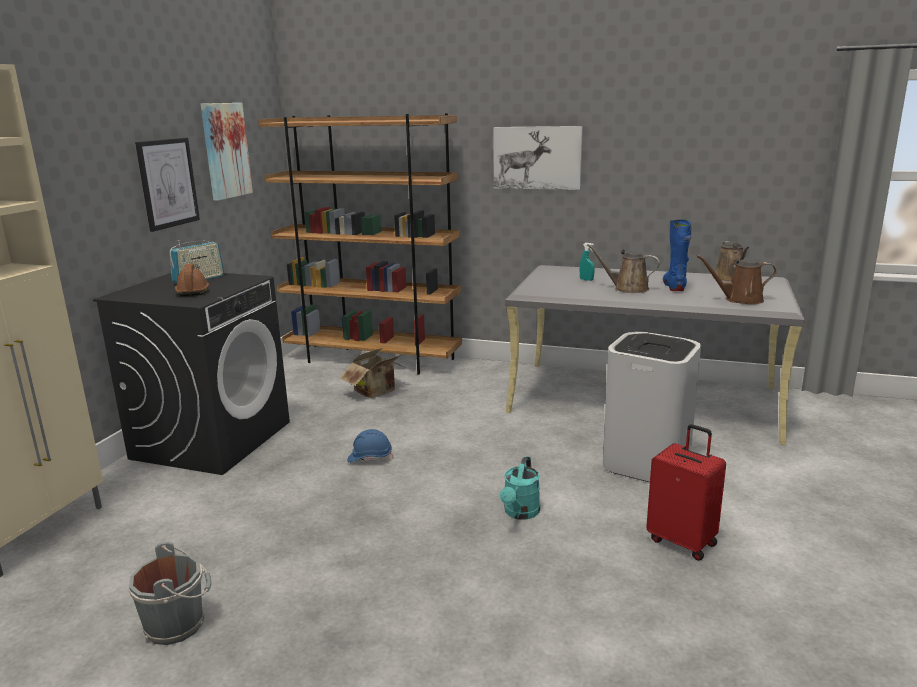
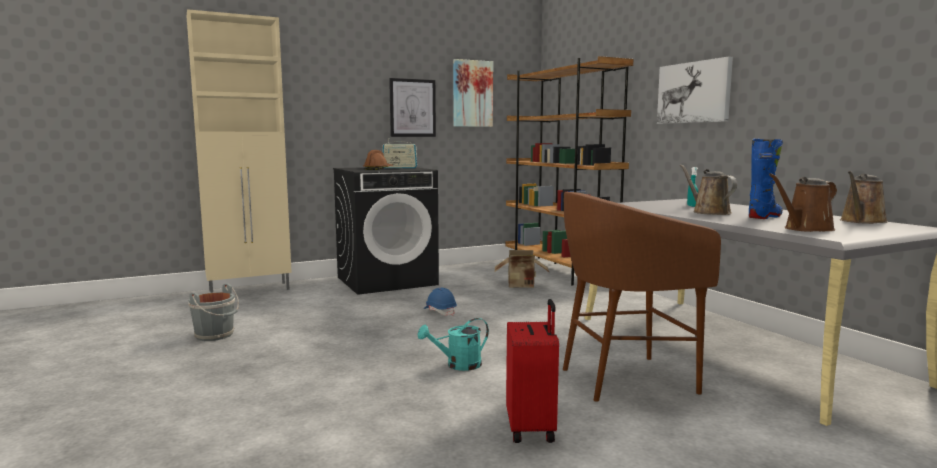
camera: 45 degrees right, 10 degrees down
(645, 463) = (626, 379): white trash can -> brown stool
(740, 300) = (805, 229): brown watering can -> brown watering can turned 75 degrees counterclockwise

